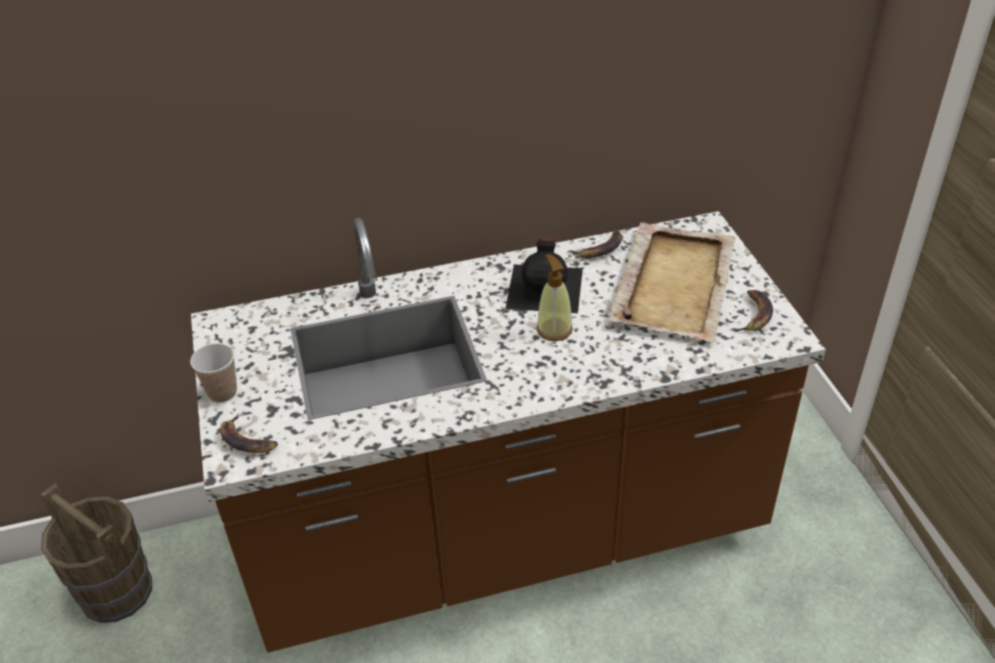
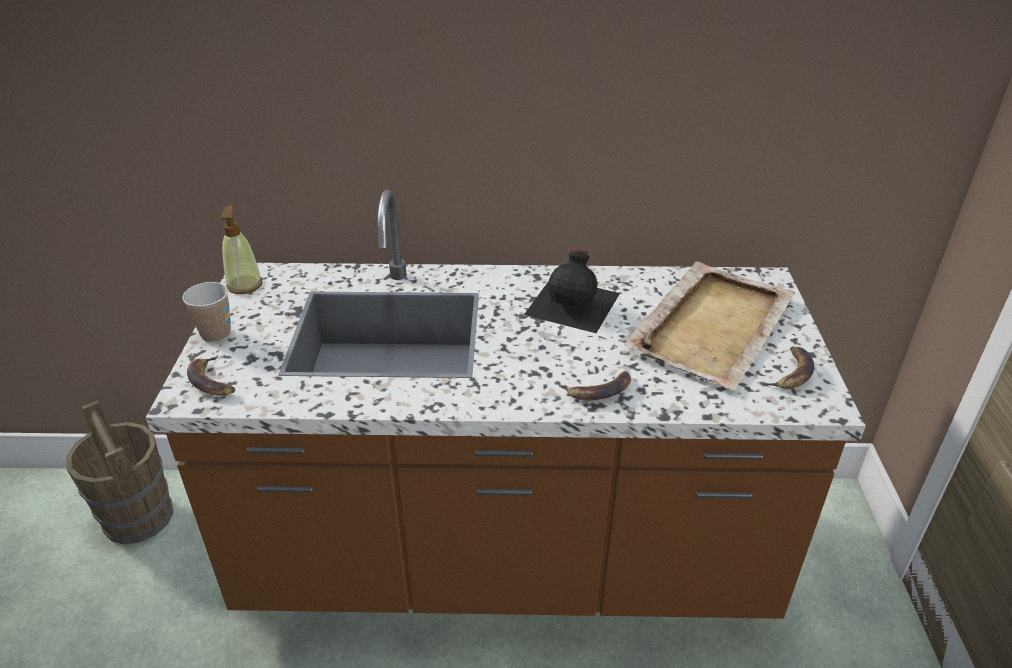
camera: 15 degrees right, 5 degrees down
(554, 329) = (564, 343): soap dispenser -> soap dispenser (244, 285)
(600, 248) = (646, 279): banana -> banana (599, 390)

